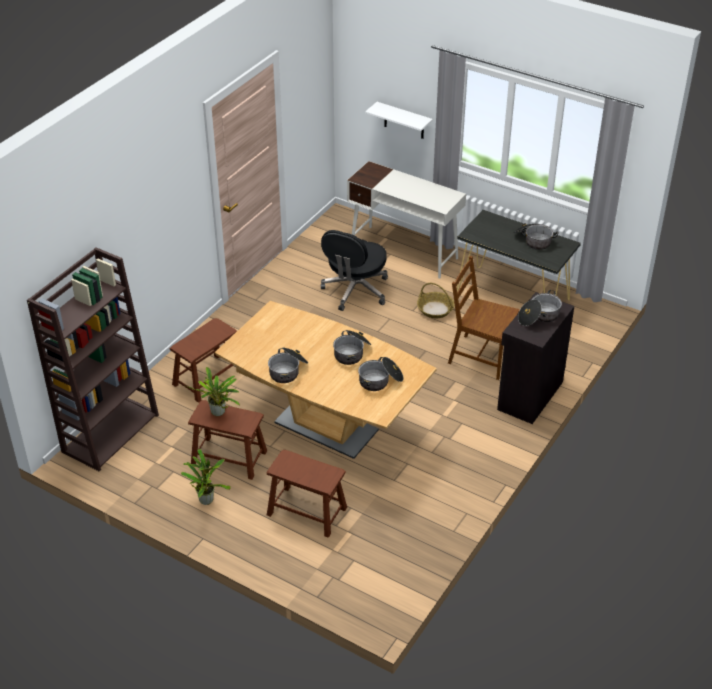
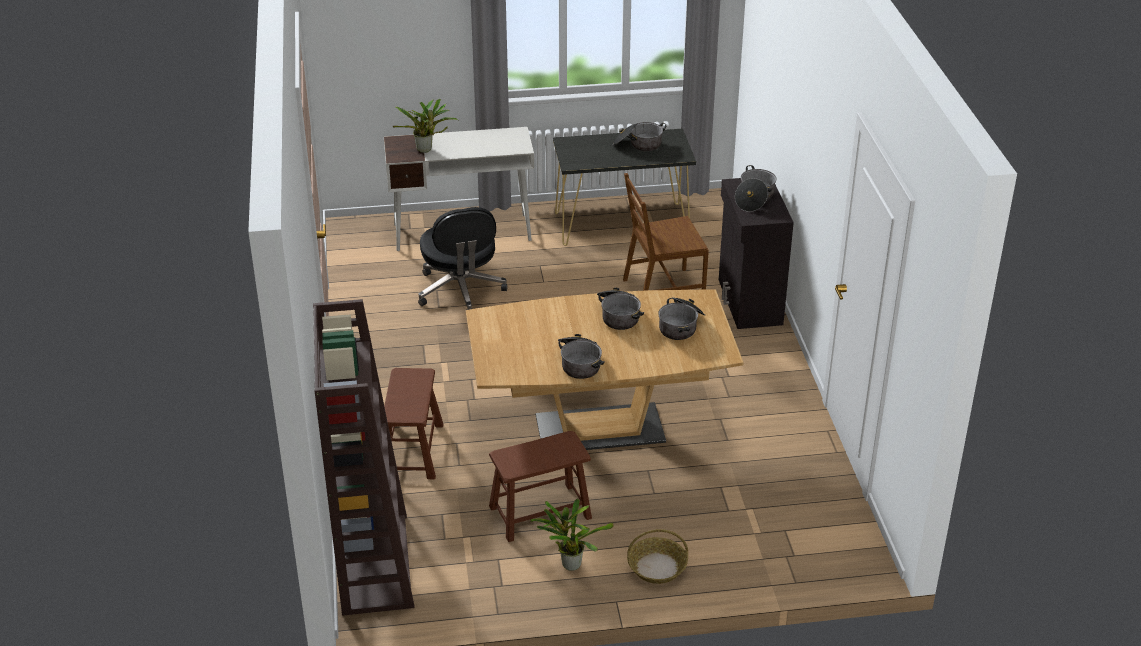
camera: 40 degrees left, 5 degrees down
(219, 414) = (527, 455): potted plant -> potted plant (426, 150)
(307, 511) = (684, 514): brown stool -> none
(404, 121) = (418, 68): white shelf -> none
(435, 309) = (564, 270): basket -> basket (657, 567)

